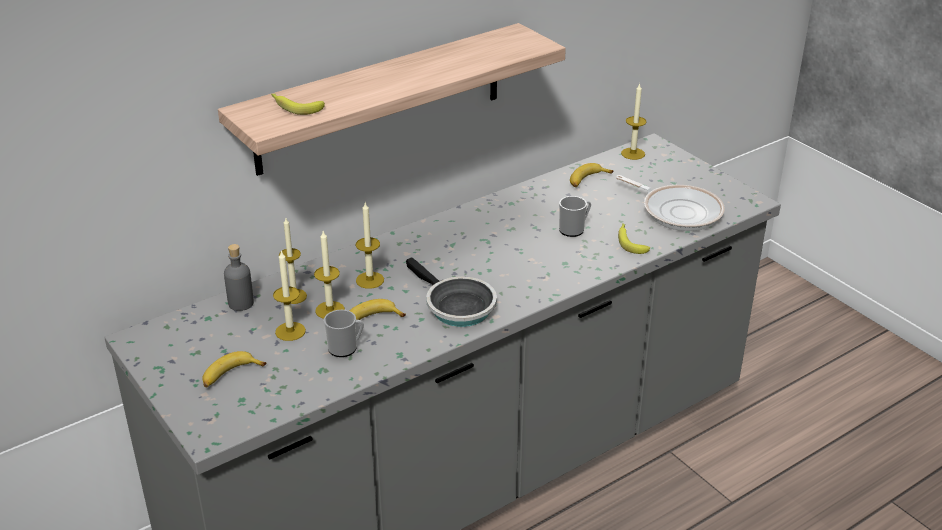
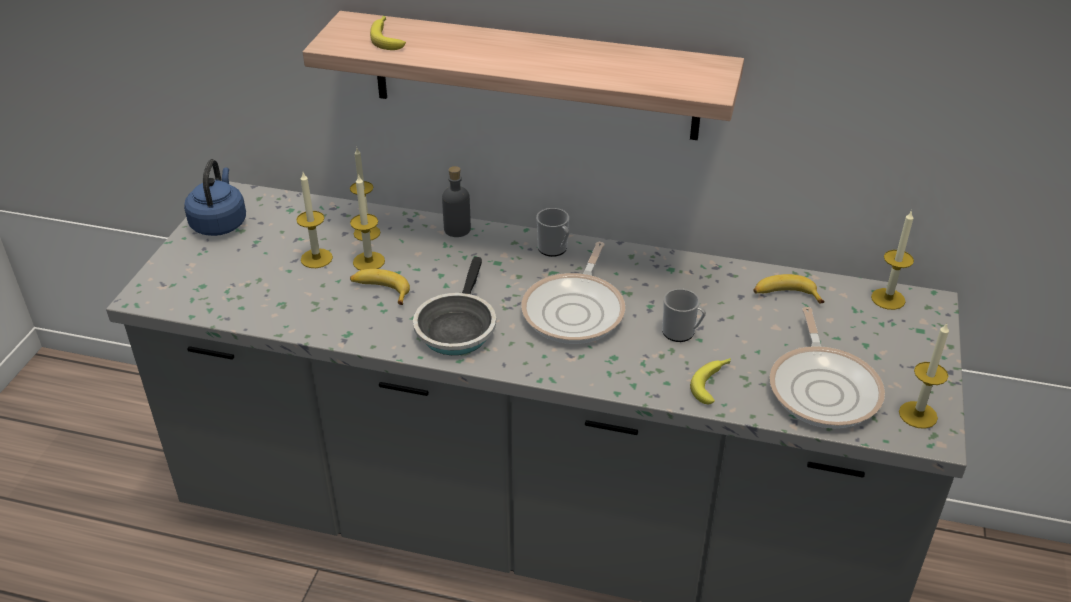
camera: 50 degrees right, 5 degrees up
(169, 358) = (220, 223): none -> blue kettle
(230, 375) = (227, 263): banana -> none
(241, 303) = (327, 213): grey bottle -> grey bottle (457, 229)
(346, 348) = (324, 300): mug -> mug (554, 249)
(370, 280) = (437, 258): candle -> candle (918, 415)
(503, 254) = (576, 310): none -> frying pan

